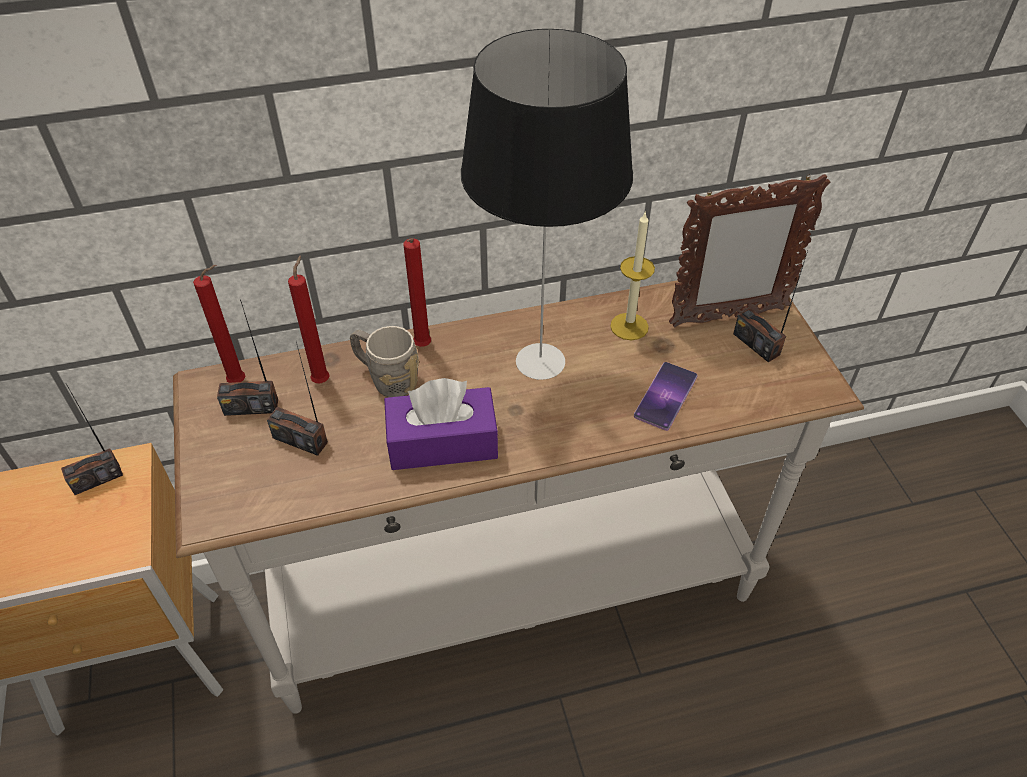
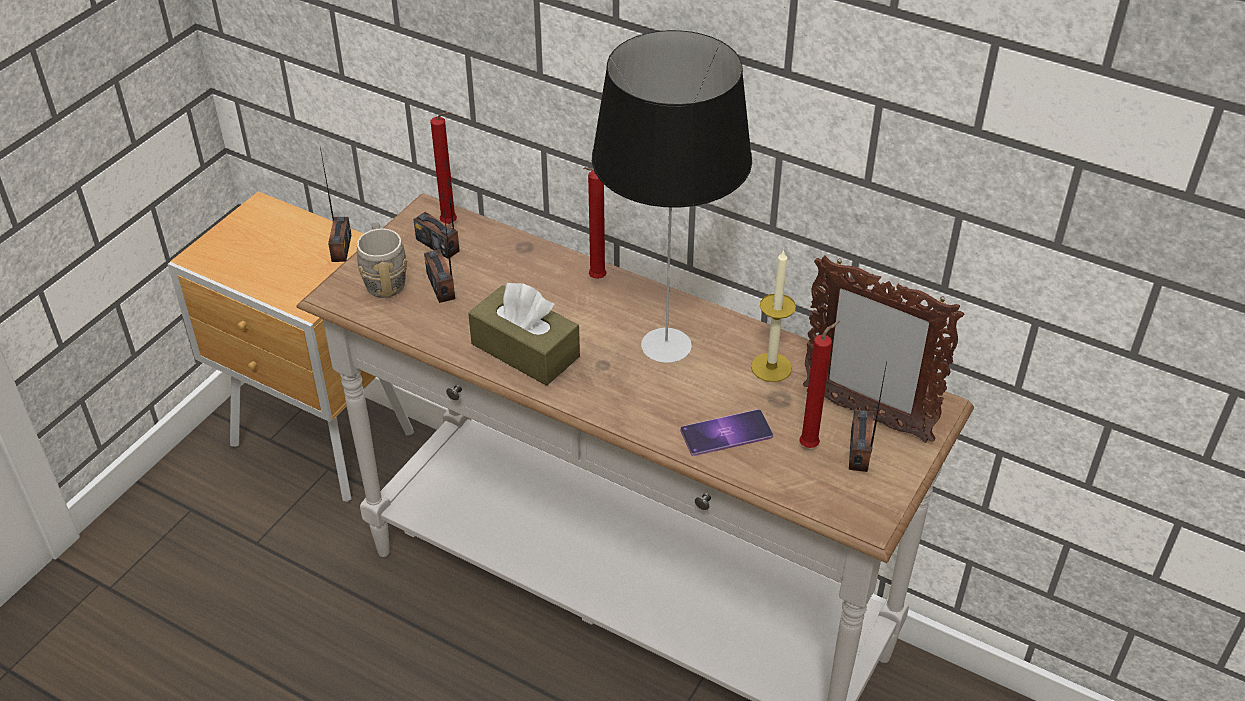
camera: 45 degrees right, 5 degrees down
(97, 479) = (341, 248): radio -> radio turned 105 degrees counterclockwise
(322, 379) = (502, 257): red candle -> red candle (811, 445)
(387, 379) = (544, 284): grey mug -> grey mug (384, 278)
(442, 442) = (525, 350): purple tissue box -> brown tissue box

